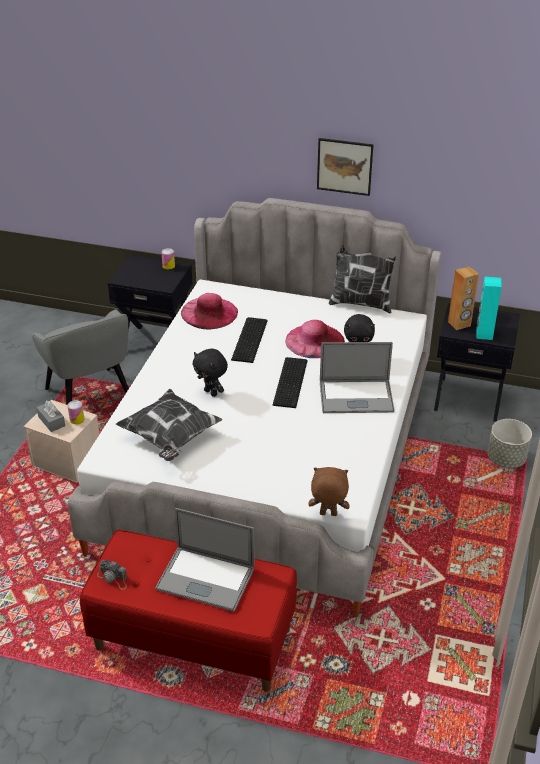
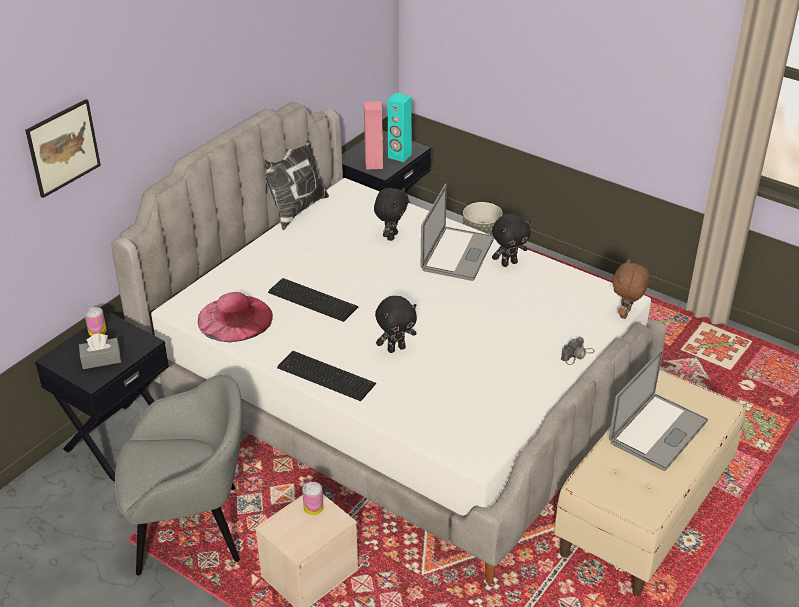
camera: 70 degrees left, 0 degrees up
(51, 421) = (303, 533): grey tissue box -> grey tissue box (101, 359)
(113, 578) = (639, 501): camera -> camera (577, 355)
(170, 438) = (463, 395): pillow -> none
(194, 639) = (643, 512): red bench -> beige bench
(292, 382) = (409, 288): keyboard -> keyboard (326, 374)
(314, 340) = (344, 256): pink hat -> none
(344, 166) = (230, 74): picture -> picture (63, 147)
(361, 428) = (509, 263): none -> black plush toy
(459, 324) = (374, 164): brown speaker -> pink speaker

